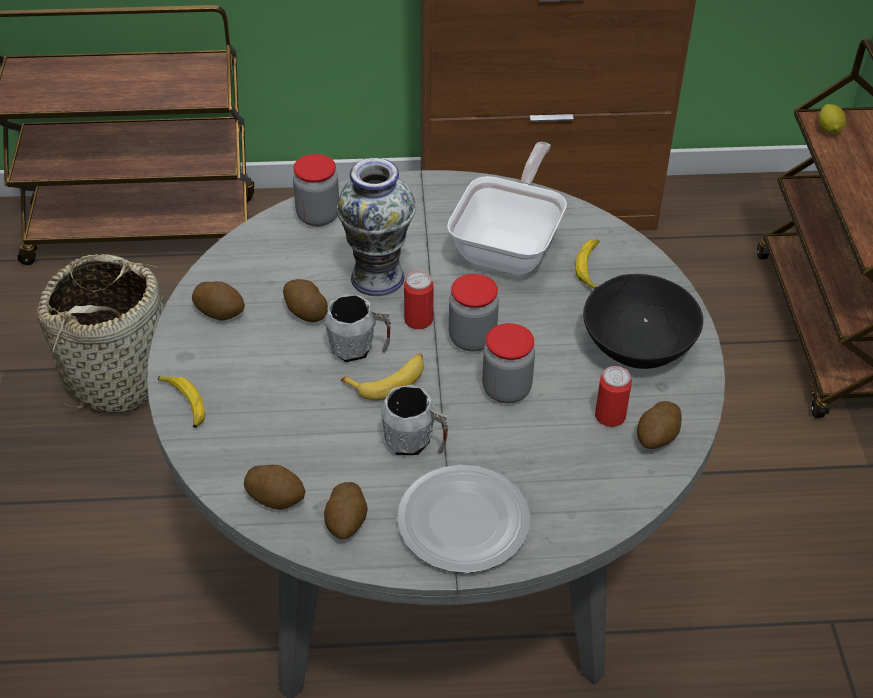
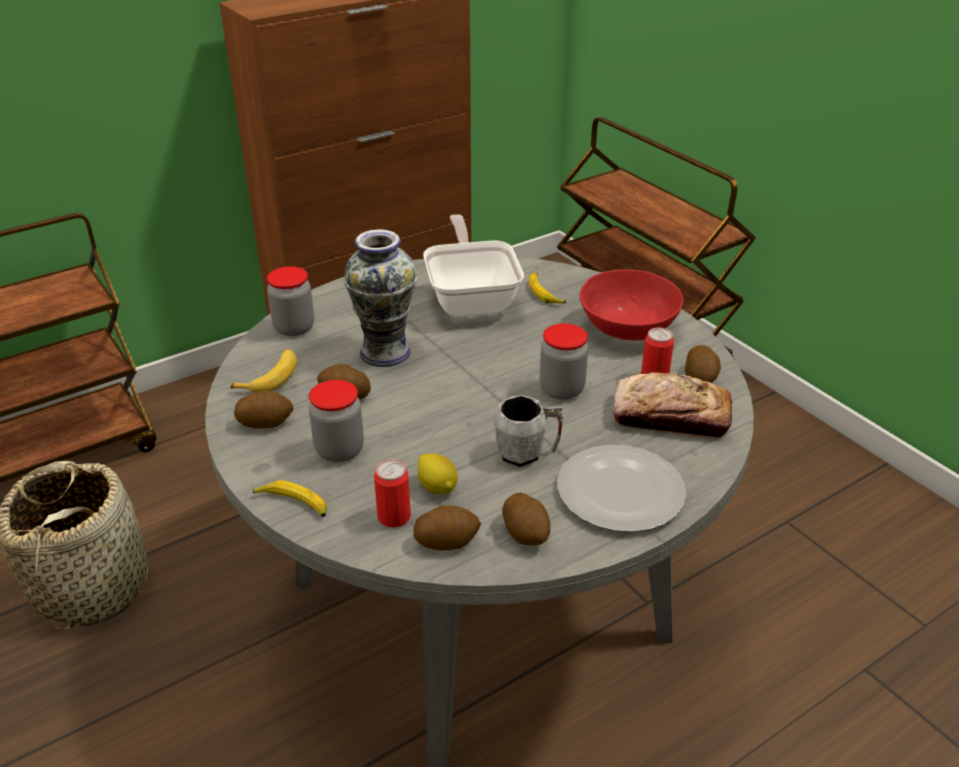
camera: 30 degrees left, 10 degrees down
(359, 349) = (416, 405): grey mug -> none
(389, 380) = (463, 418): banana -> banana (271, 377)
(418, 320) = (447, 369): can -> can (394, 517)
(472, 339) = (502, 366): jar -> jar (339, 450)
(584, 466) = (670, 416): none -> bread
(638, 346) = (628, 328): black bowl -> red bowl
(829, 129) = (593, 190): lemon -> lemon (437, 487)

